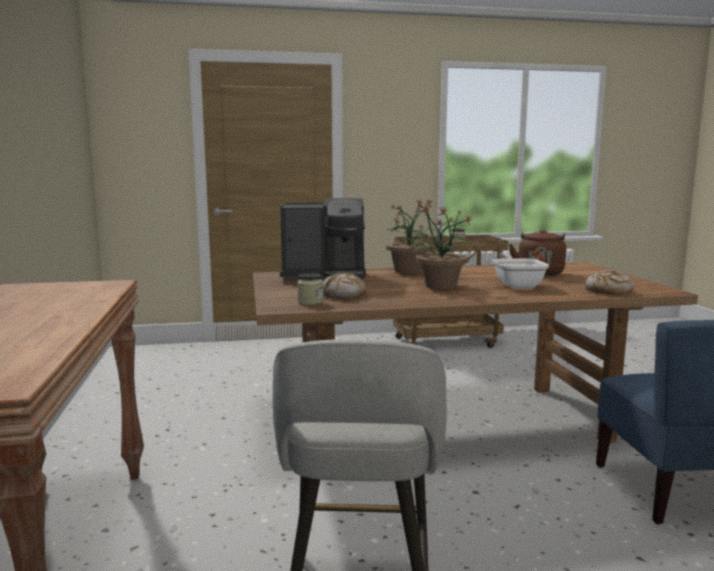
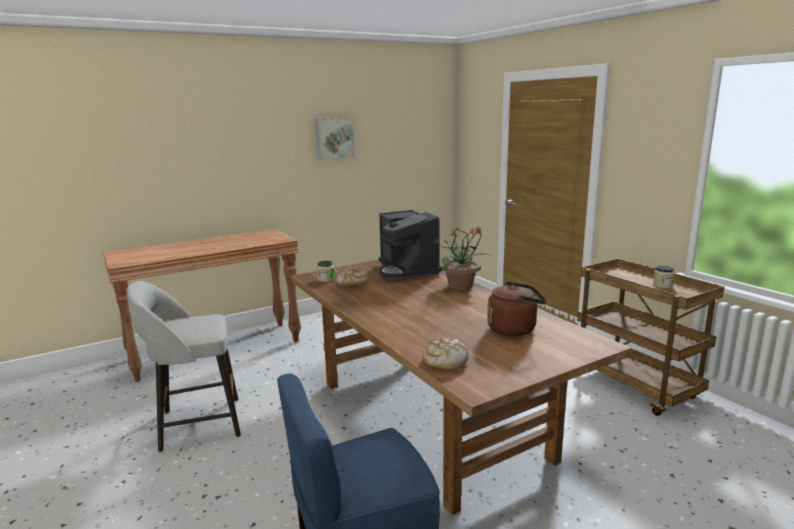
camera: 70 degrees right, 5 degrees up
(22, 109) = (334, 138): none -> picture
(441, 286) = (406, 302): potted plant -> none
(517, 284) = (438, 324): frying pan -> none

